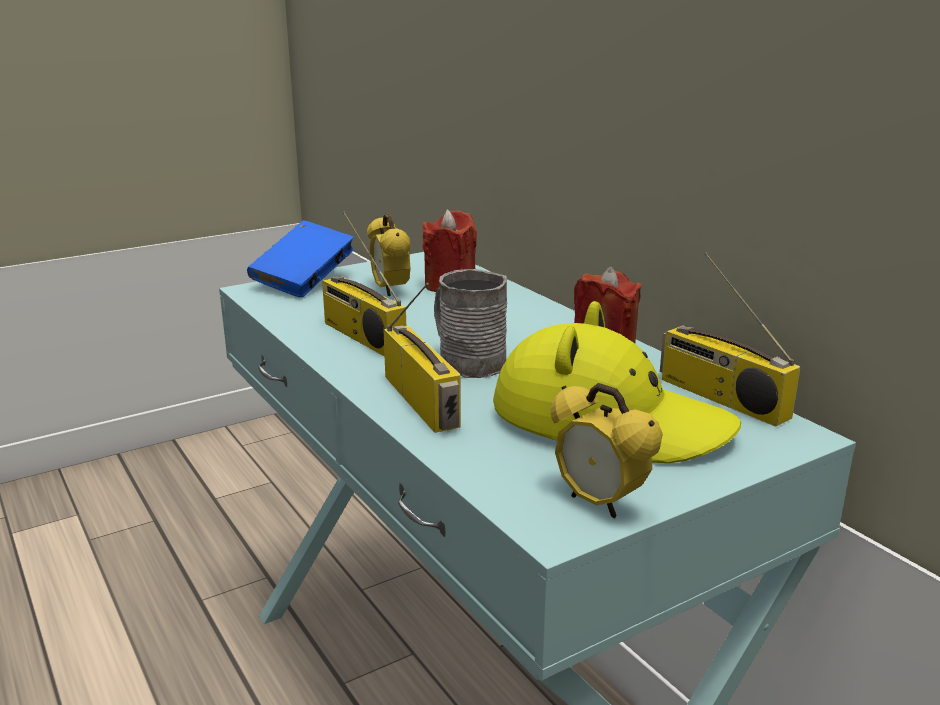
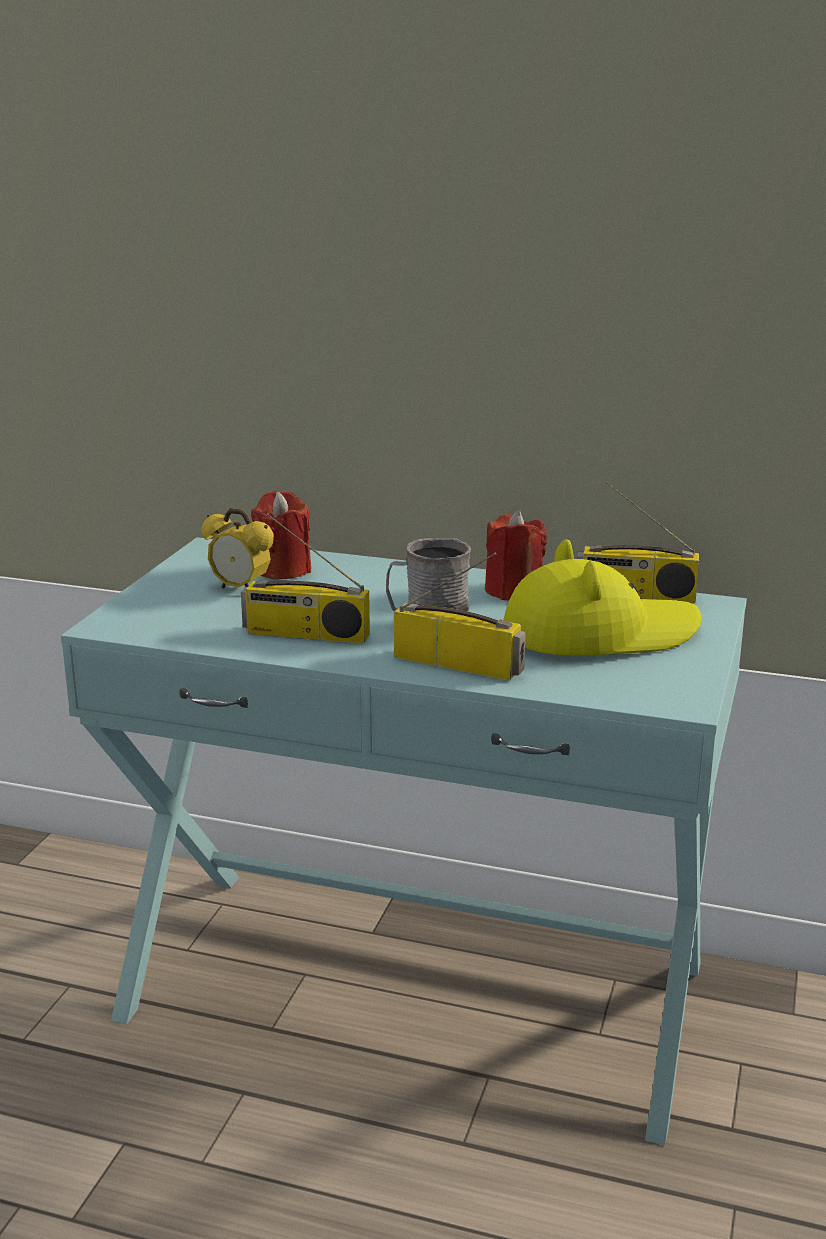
camera: 40 degrees left, 0 degrees up
(304, 282) = (138, 604): blue book -> none
(599, 503) = (682, 682): alarm clock -> none

